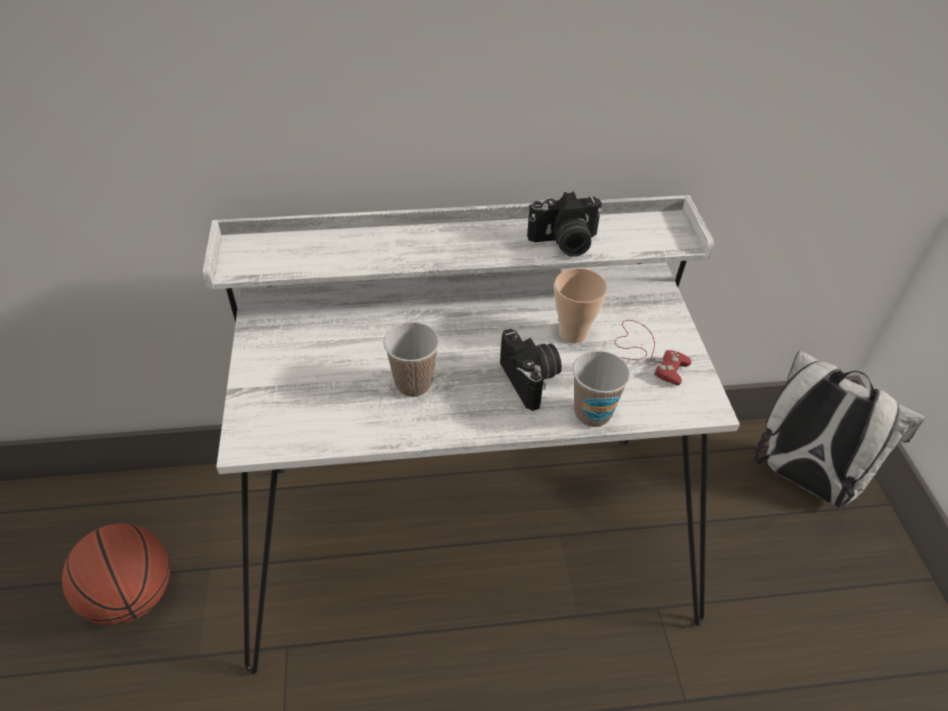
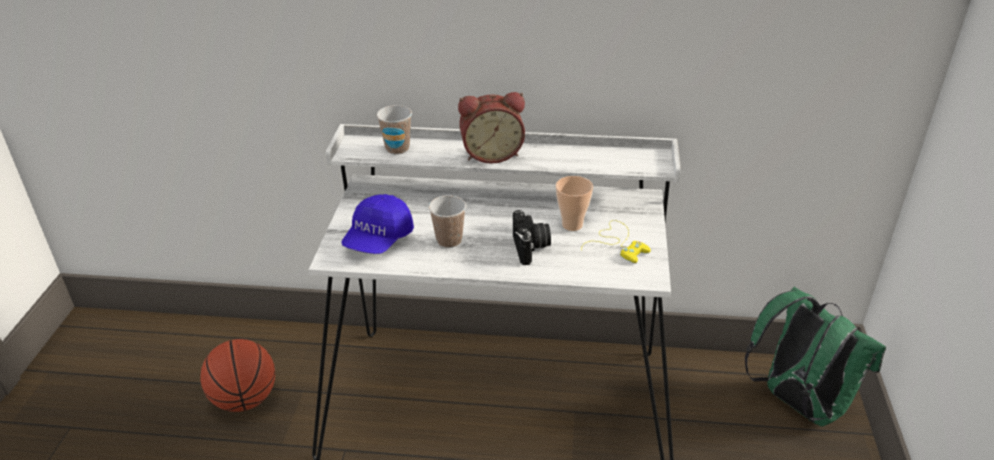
camera: 15 degrees right, 10 degrees down
(310, 397) = (378, 240): none -> blue cap
(447, 244) = (491, 154): none -> alarm clock
(564, 243) = (574, 161): camera -> none
(592, 413) = (566, 272): cup -> cup (397, 148)
(643, 355) = (618, 243): red game controller -> yellow game controller
(802, 478) = (798, 403): white backpack -> green backpack

